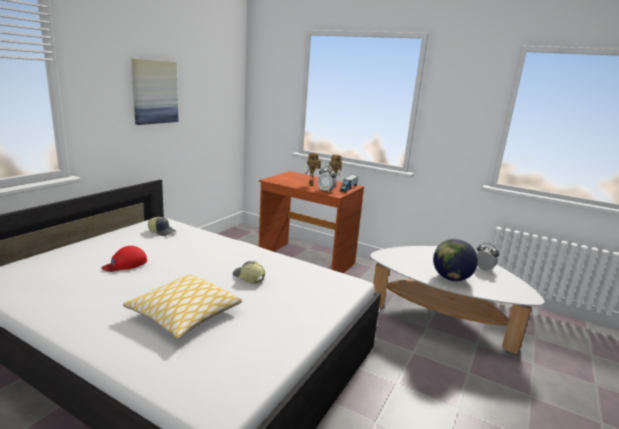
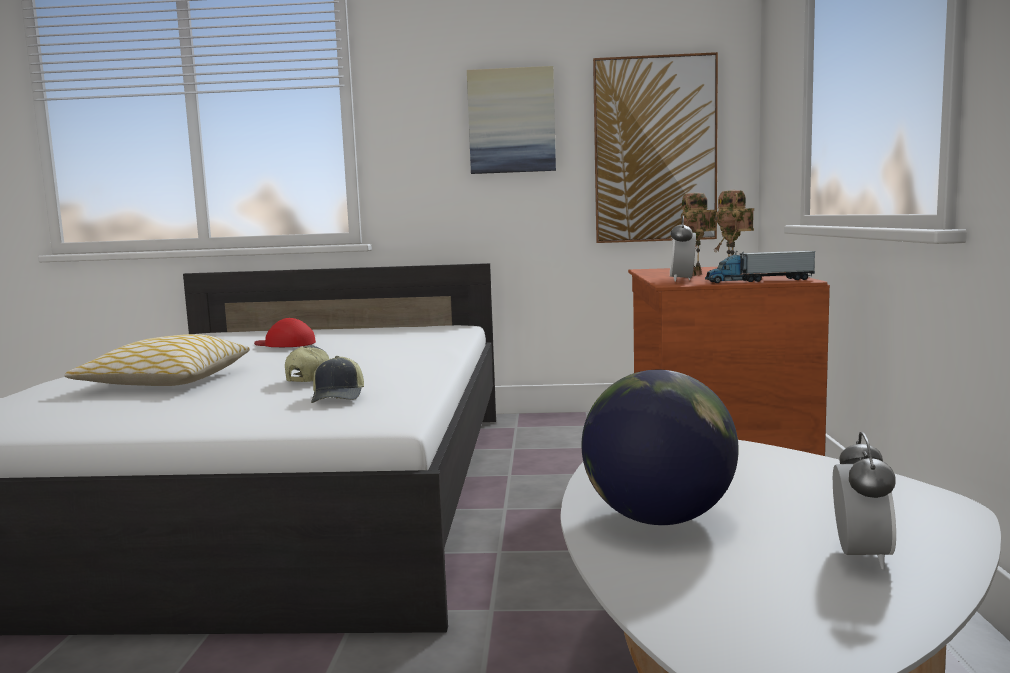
camera: 65 degrees right, 10 degrees down
(162, 232) = (418, 333): cap -> cap (339, 397)
(213, 110) = (654, 150): none -> picture

